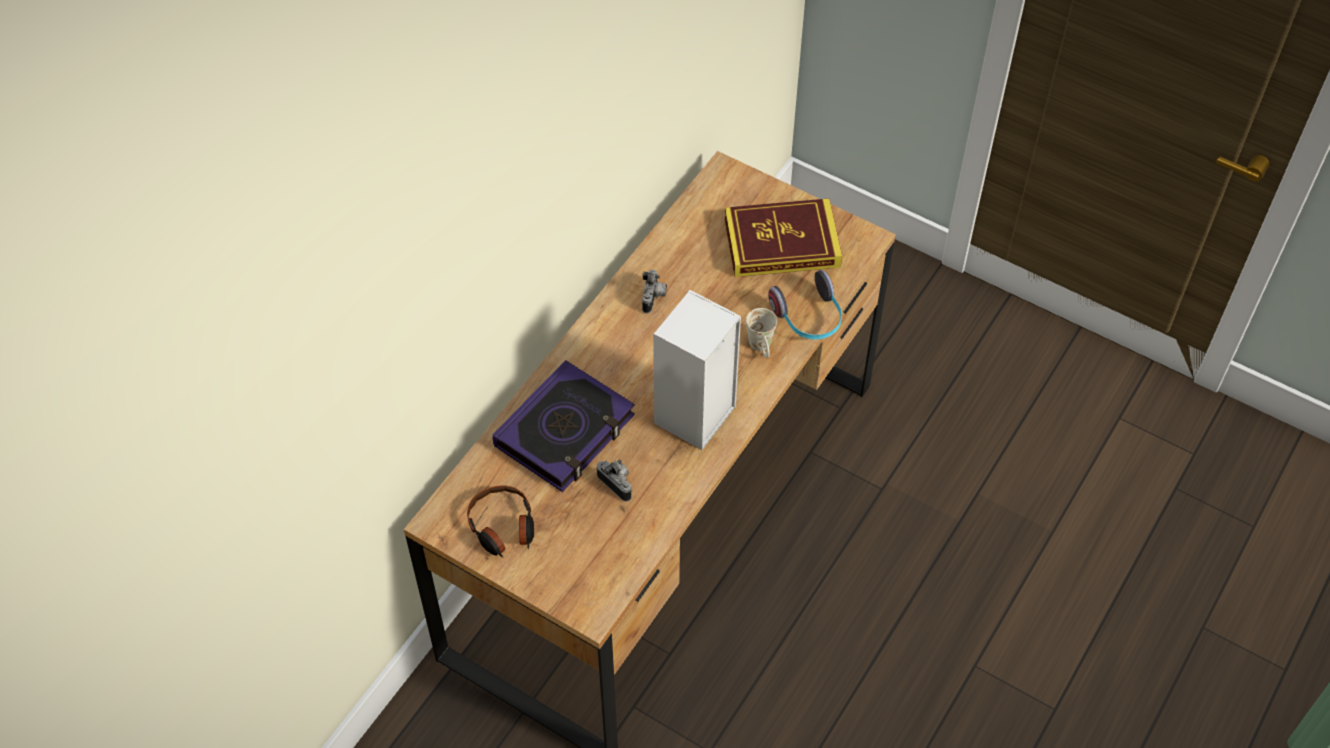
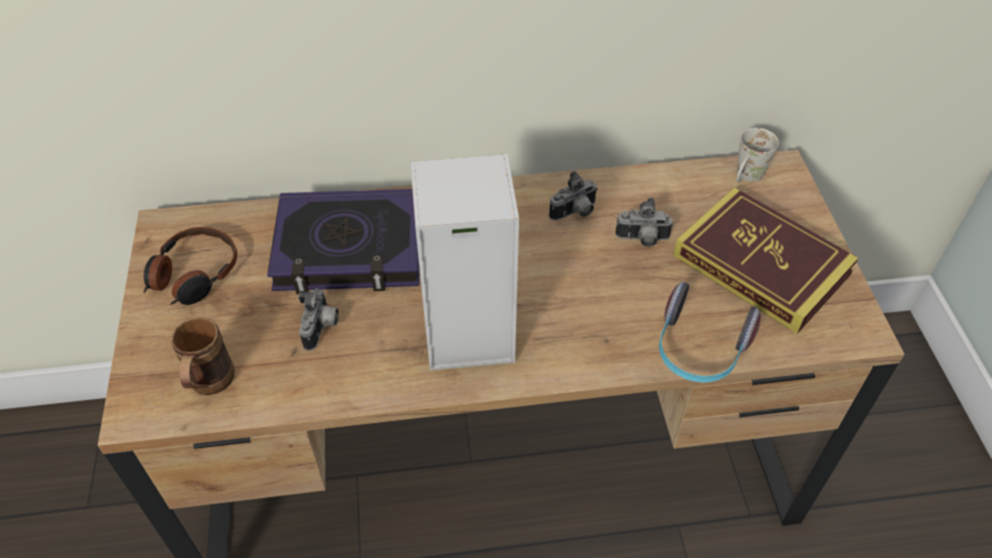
camera: 50 degrees right, 5 degrees down
(608, 565) = (209, 387): none -> brown mug
(708, 282) = (642, 240): none -> camera
(762, 348) = (614, 335): white mug -> white mug (746, 178)

